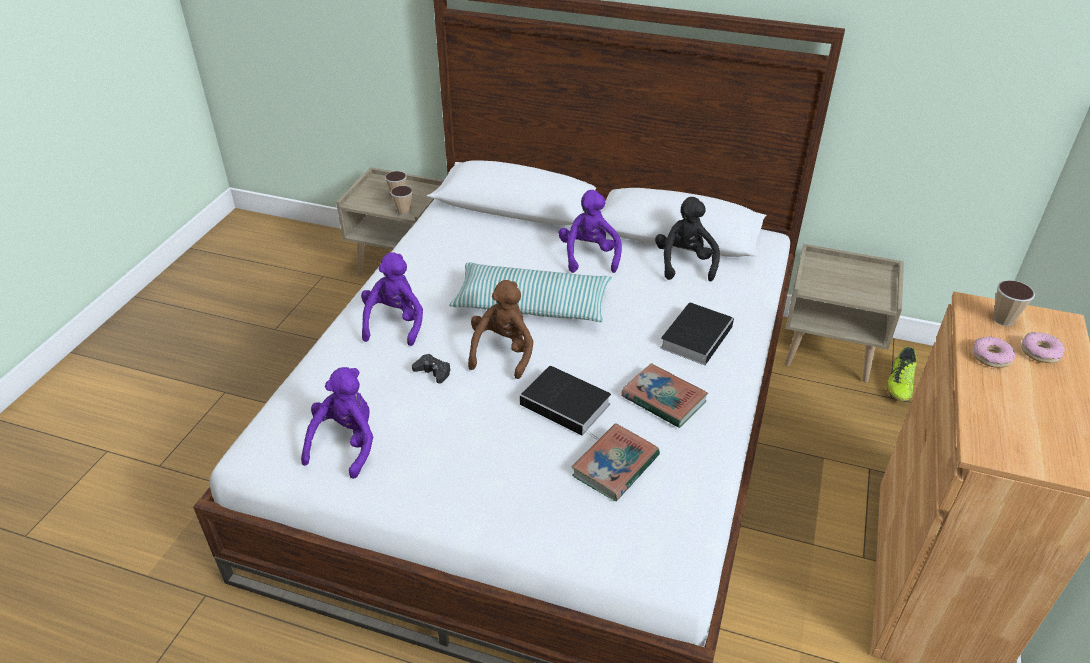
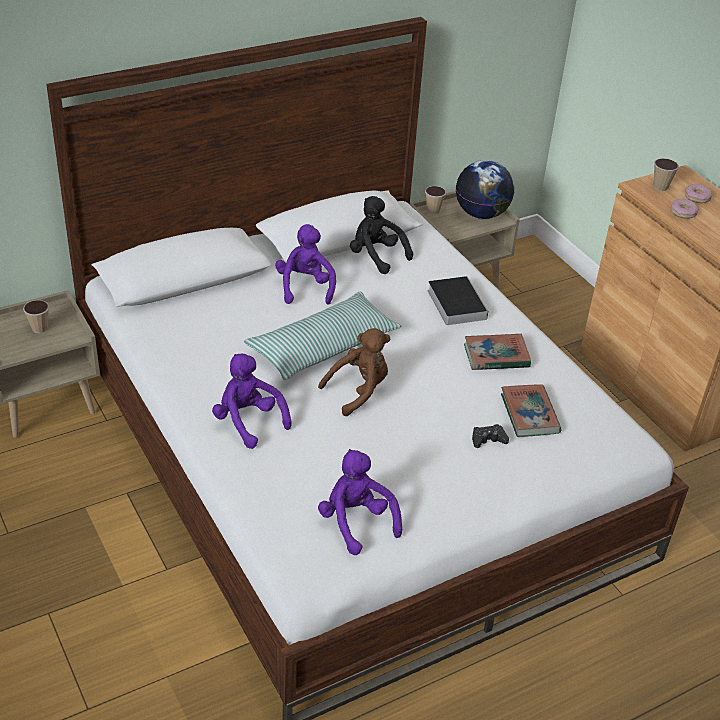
camera: 50 degrees left, 0 degrees up
(404, 211) = (68, 339): cup -> cup (433, 211)
(433, 372) = (337, 435): black game controller -> black game controller (488, 440)
(503, 352) = (359, 391): brown plush toy -> brown plush toy turned 90 degrees clockwise
(568, 405) = (450, 397): book -> none
(589, 256) = (305, 287): purple plush toy -> purple plush toy turned 45 degrees clockwise
(870, 287) = (481, 214): none -> globe
(899, 384) = (515, 280): shoe -> none

